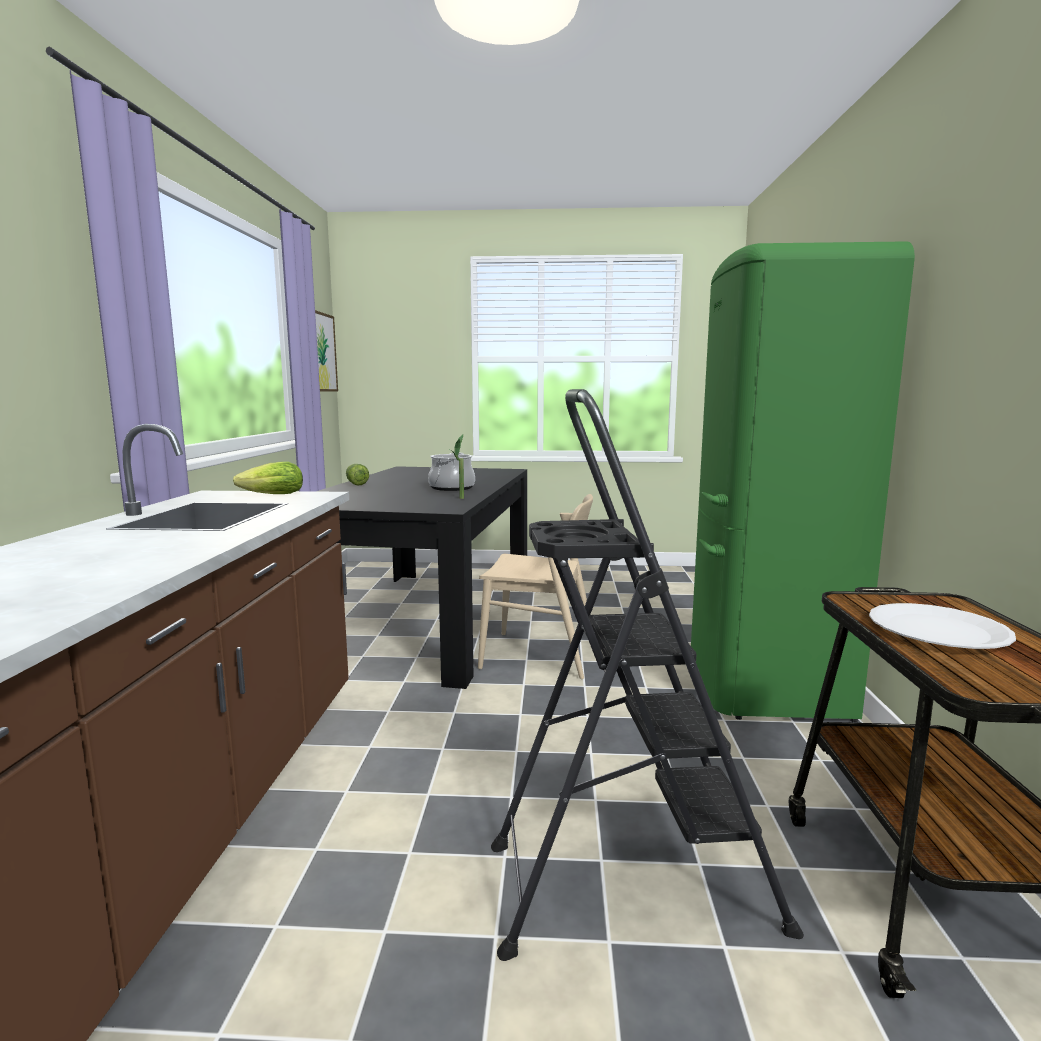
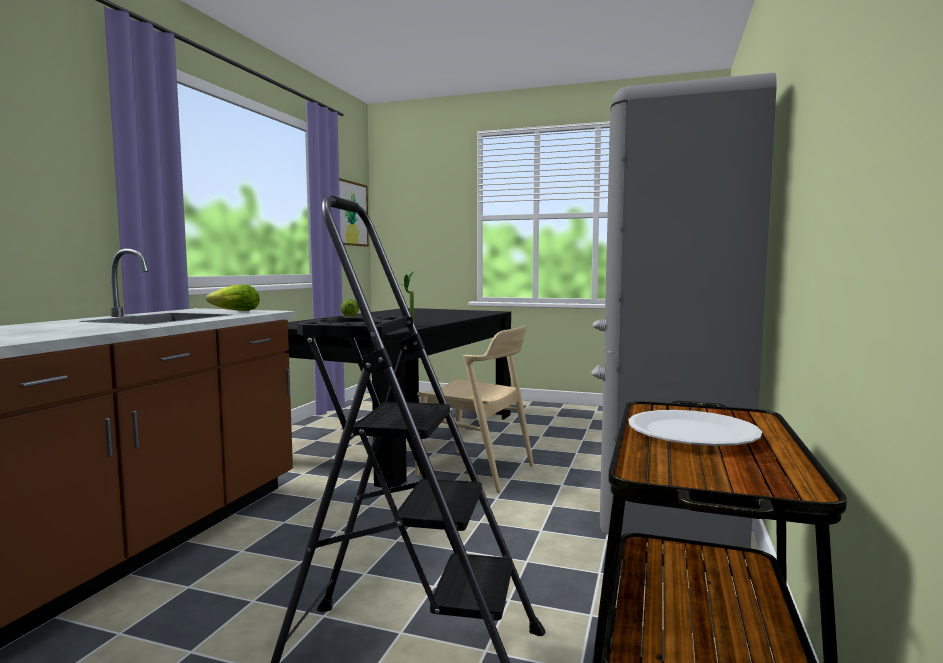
camera: 15 degrees right, 5 degrees down
(452, 488) = (419, 320): cooking pot -> none
(762, 689) = (667, 519): green fridge -> grey fridge

